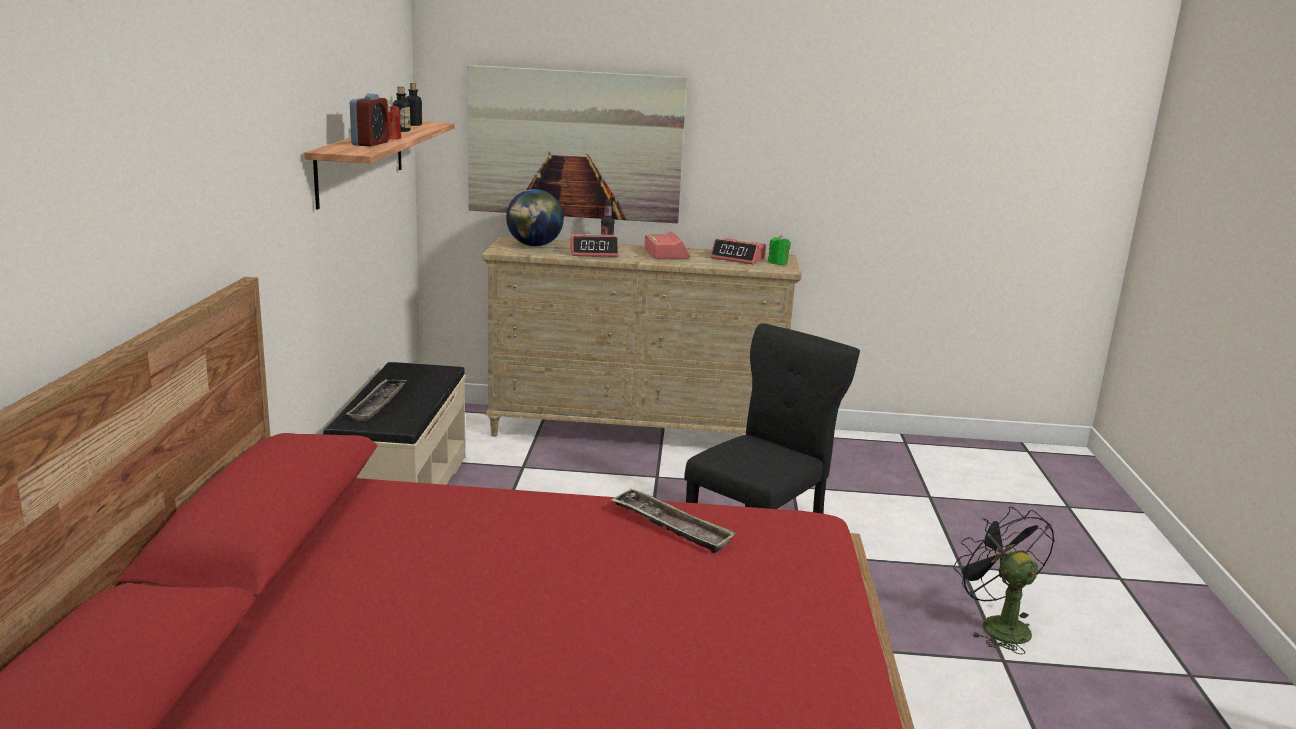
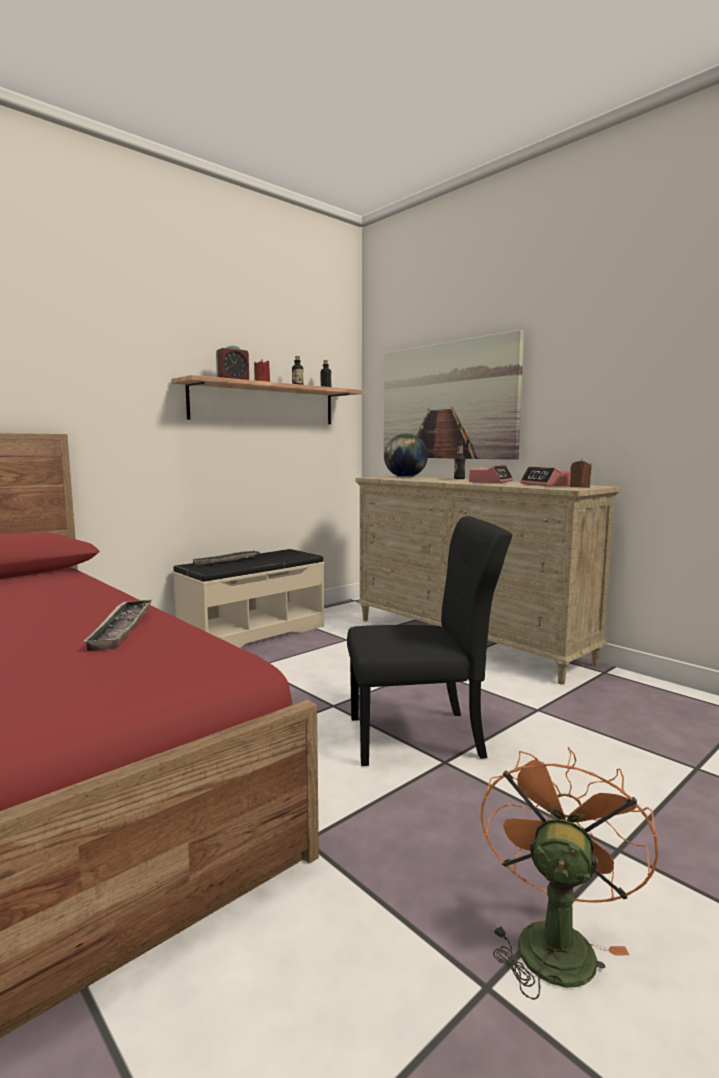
camera: 45 degrees right, 10 degrees down
(594, 253) = (434, 480): alarm clock -> none
(778, 263) = (579, 487): green candle -> brown candle
(996, 625) = (554, 939): black fan -> orange fan

